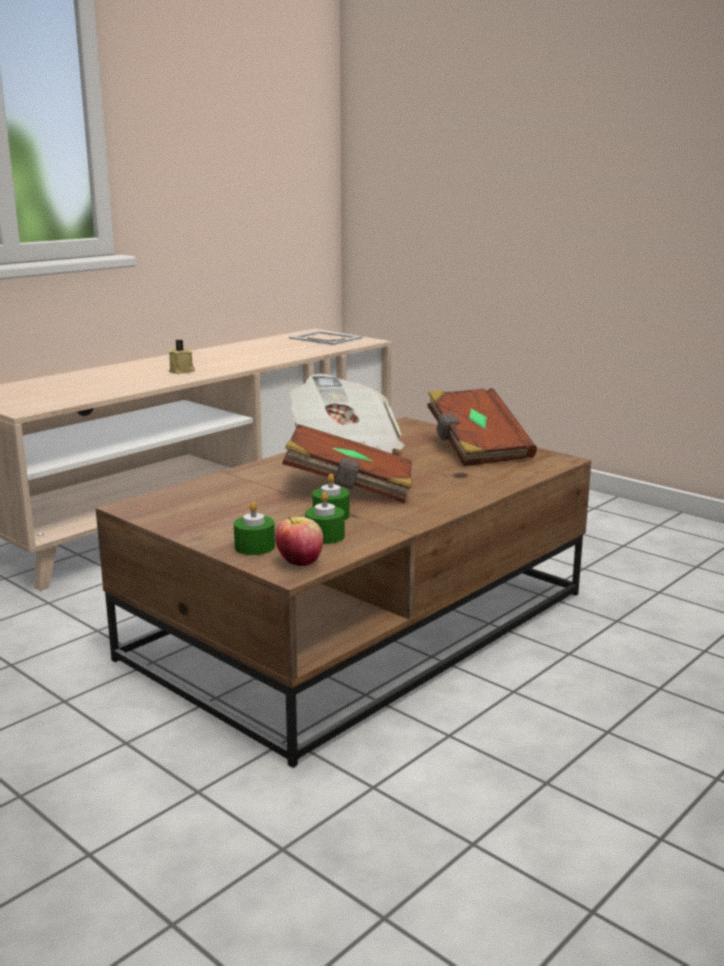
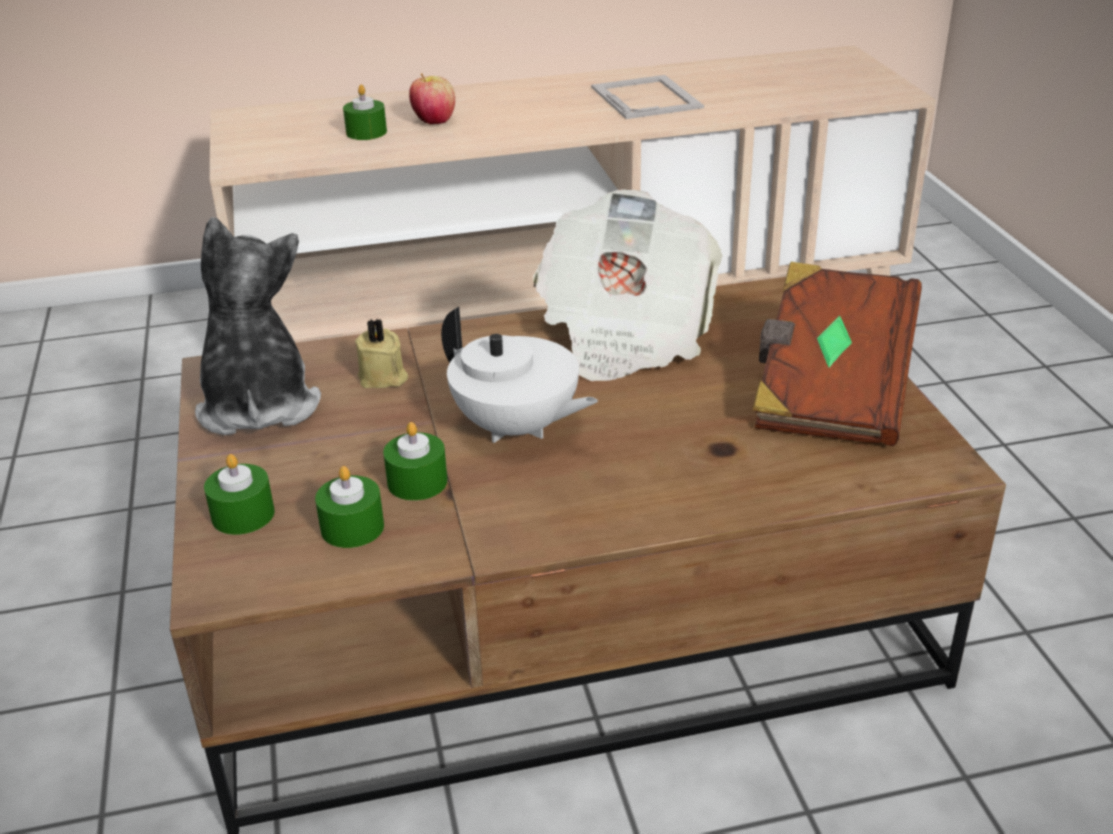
camera: 35 degrees right, 15 degrees up
(86, 388) = (366, 132): none -> green candle
(182, 371) = (528, 119): beige candle -> beige candle (383, 378)
(185, 512) = (258, 405): none -> plush toy
(300, 562) = (251, 574): apple -> apple (434, 121)
(325, 338) = (837, 73): picture frame -> picture frame (646, 97)
(349, 489) = (516, 428): brown book -> white teapot

